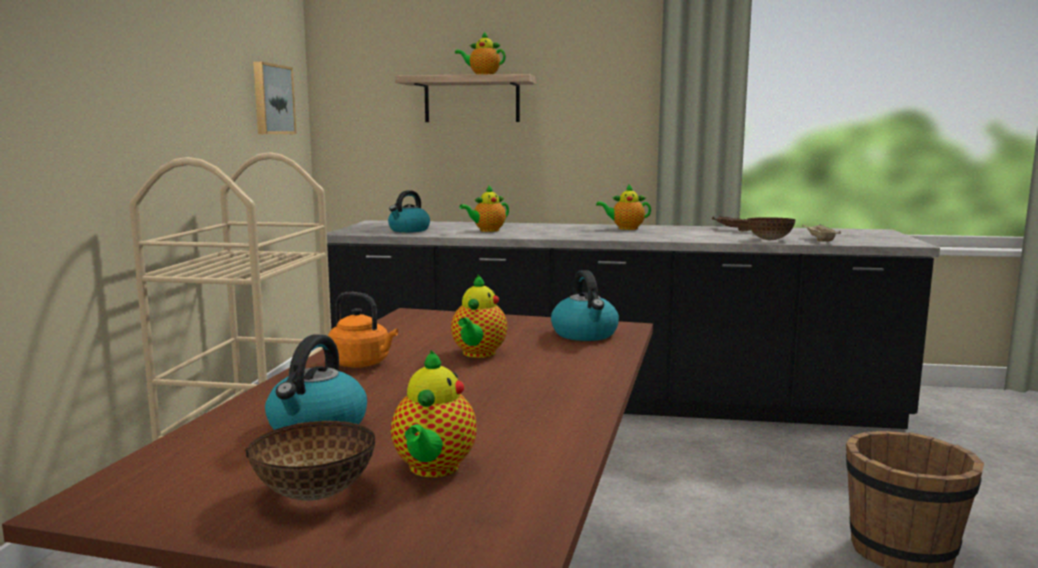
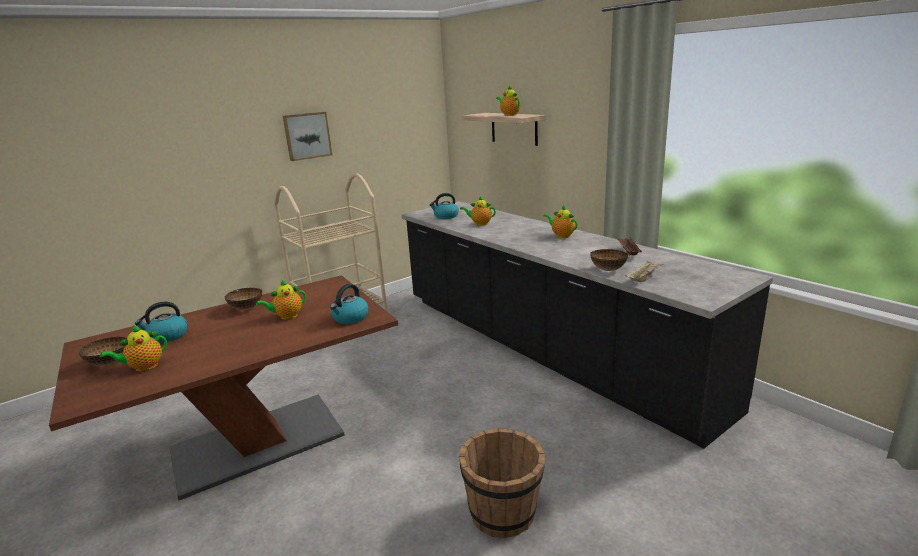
camera: 45 degrees right, 10 degrees up
(272, 99) = (404, 130): picture -> picture (307, 136)
(362, 364) = (247, 308): orange kettle -> bowl

